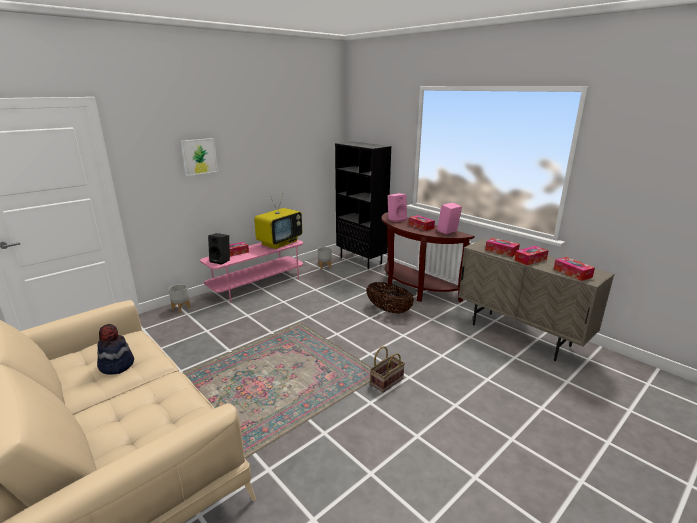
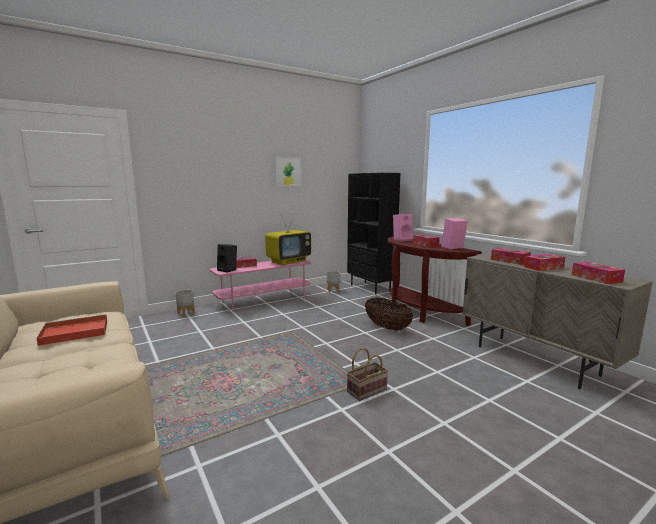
camera: 10 degrees right, 10 degrees down
(116, 365) = (73, 332): hat -> red tray
(199, 156) = (217, 173): picture -> picture (288, 171)

